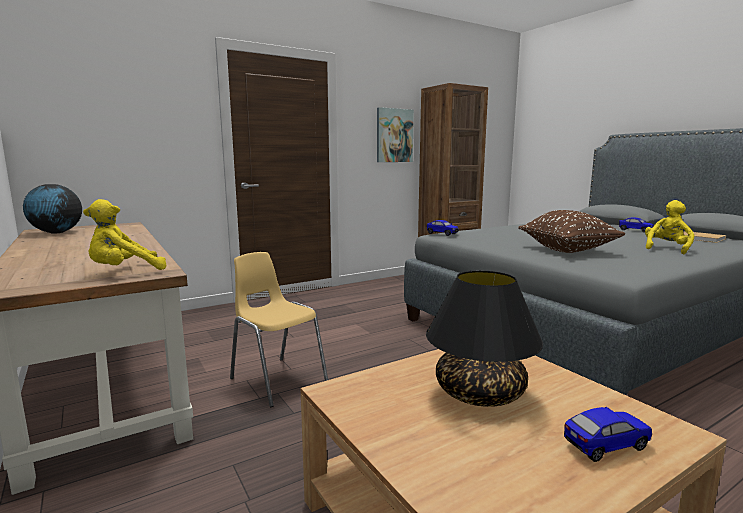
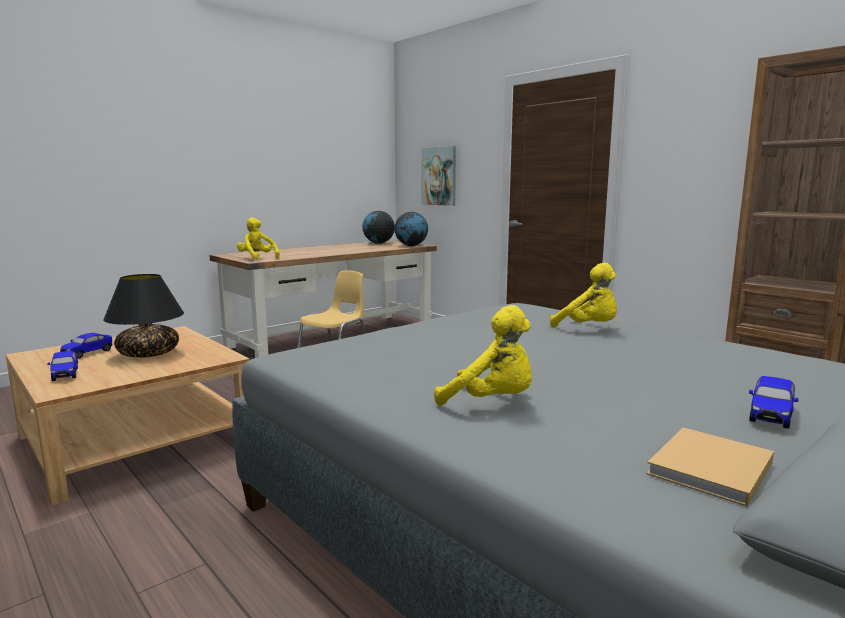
camera: 80 degrees right, 0 degrees up
(122, 226) = (411, 245): none -> globe
(394, 135) = (719, 160): picture -> picture (439, 176)
(442, 233) = (516, 304): toy car -> toy car (88, 353)
(511, 231) = (589, 328): none -> yellow plush toy
(567, 250) = (434, 345): brown pillow -> none

